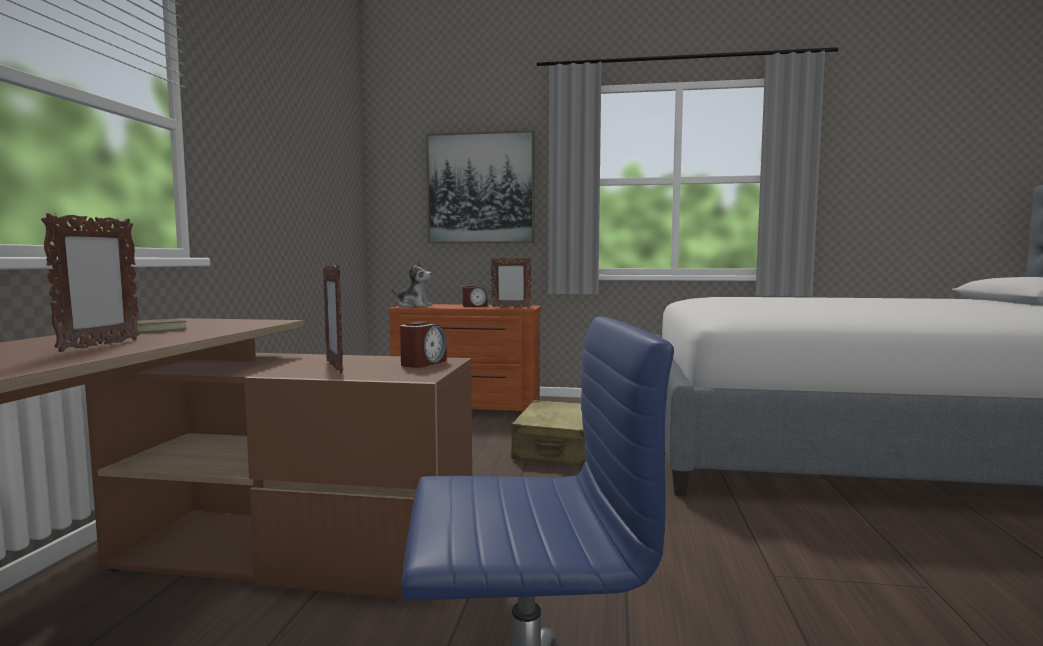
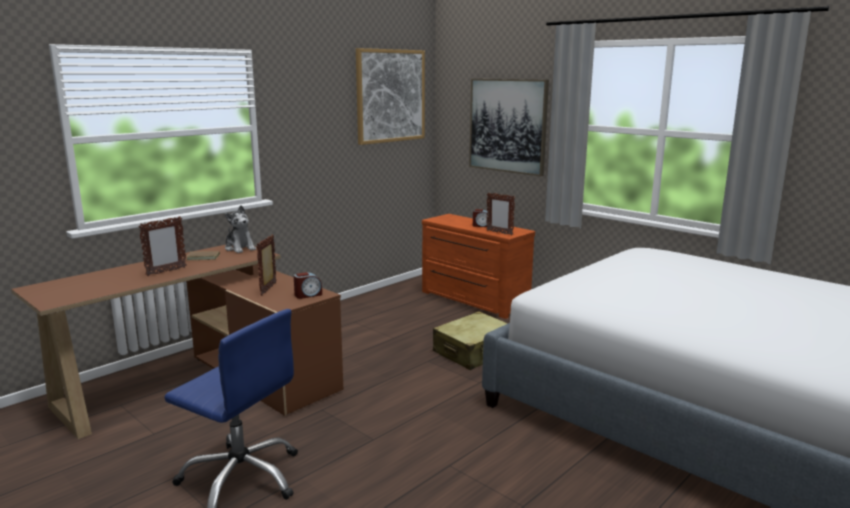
camera: 35 degrees right, 10 degrees up
(330, 142) = (390, 96): none -> picture
(413, 306) = (442, 219): plush toy -> plush toy (240, 248)

